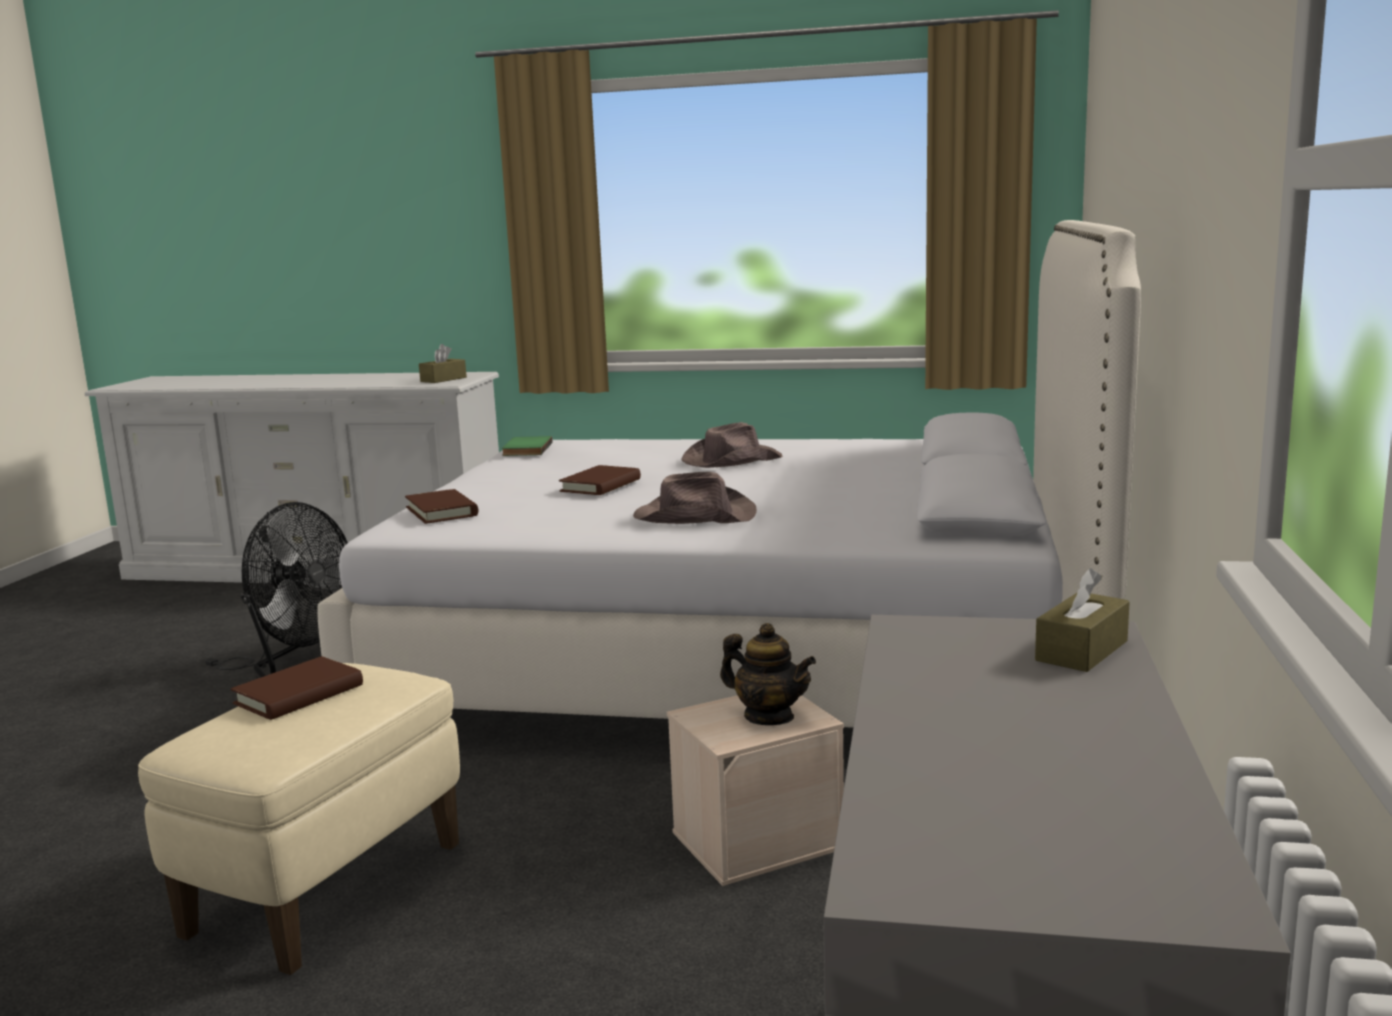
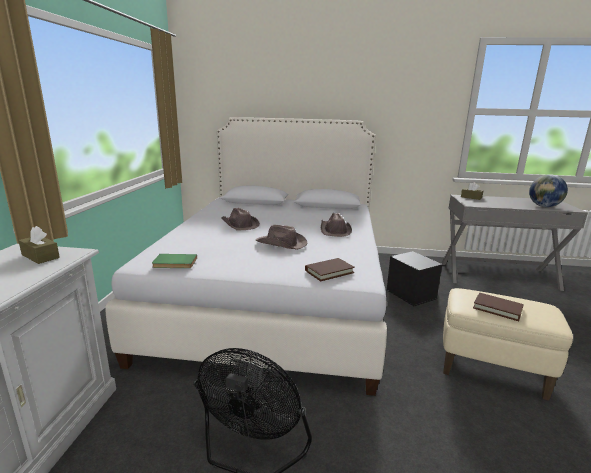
camera: 95 degrees left, 5 degrees up
(600, 485) = (281, 243): brown book -> brown hat
(758, 839) = (410, 294): beige storage box -> black storage box
(769, 717) = (414, 258): teapot -> none
(946, 797) = (544, 206): none -> globe

